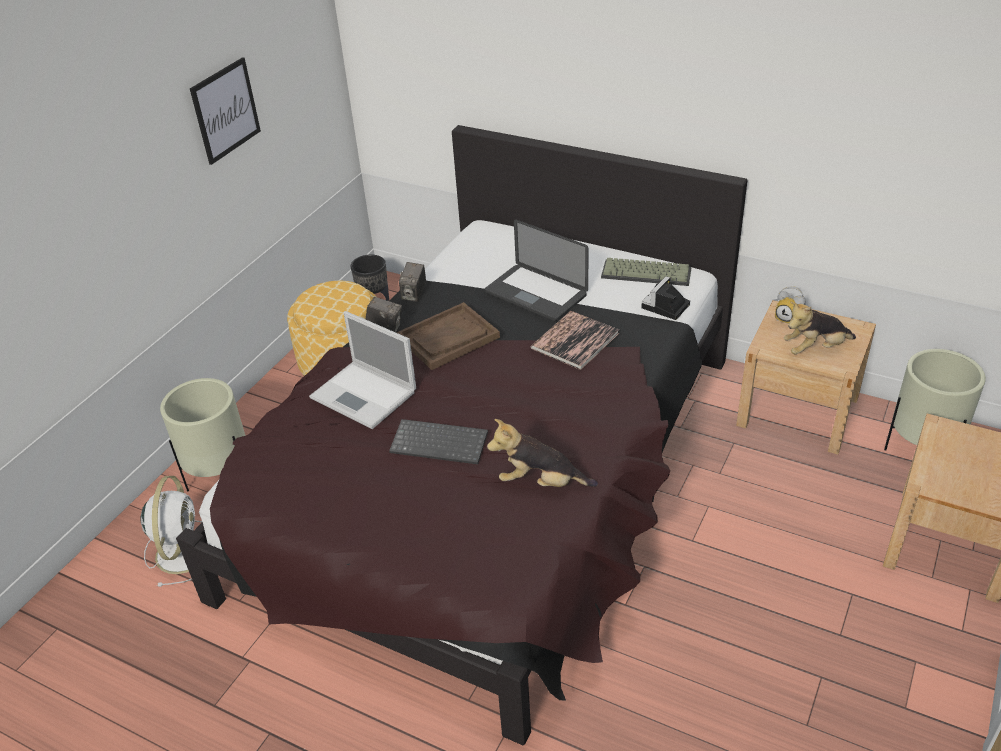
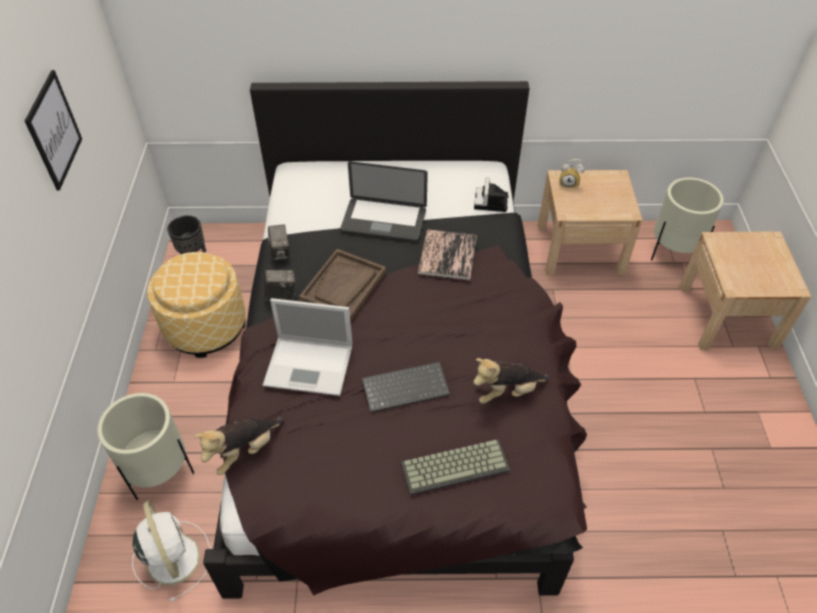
camera: 30 degrees left, 10 degrees up
(647, 272) = (457, 175): keyboard -> keyboard (455, 465)
(815, 348) = (601, 203): plush toy -> plush toy (244, 451)

